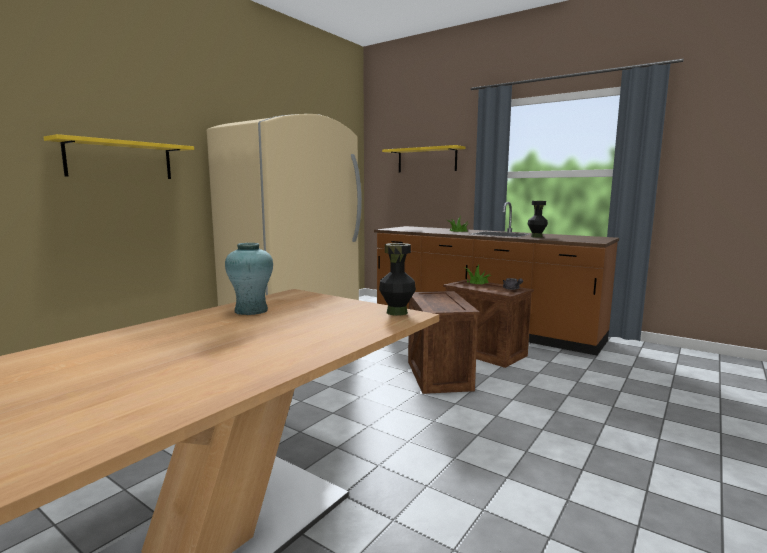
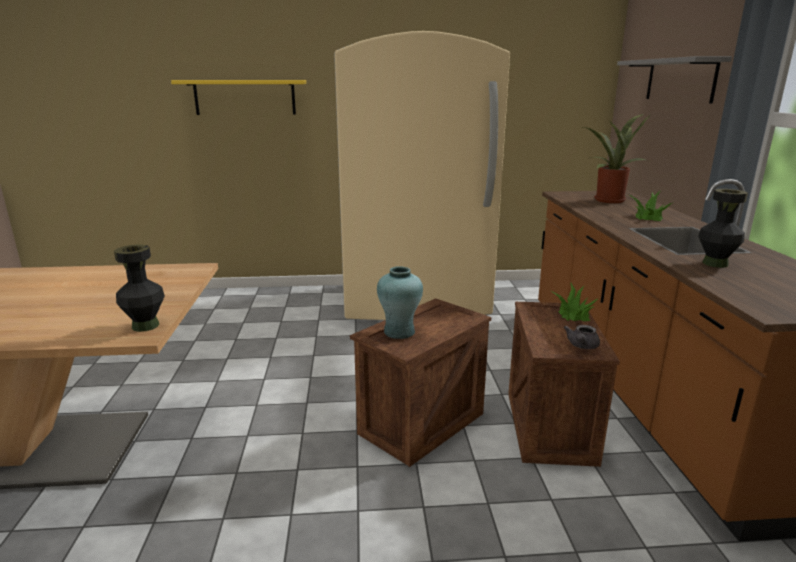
camera: 50 degrees right, 10 degrees up
(251, 310) = (107, 278): turquoise vase -> turquoise vase (399, 331)
(416, 228) = (607, 200): none -> potted plant
(427, 160) = (680, 80): yellow shelf -> grey shelf

